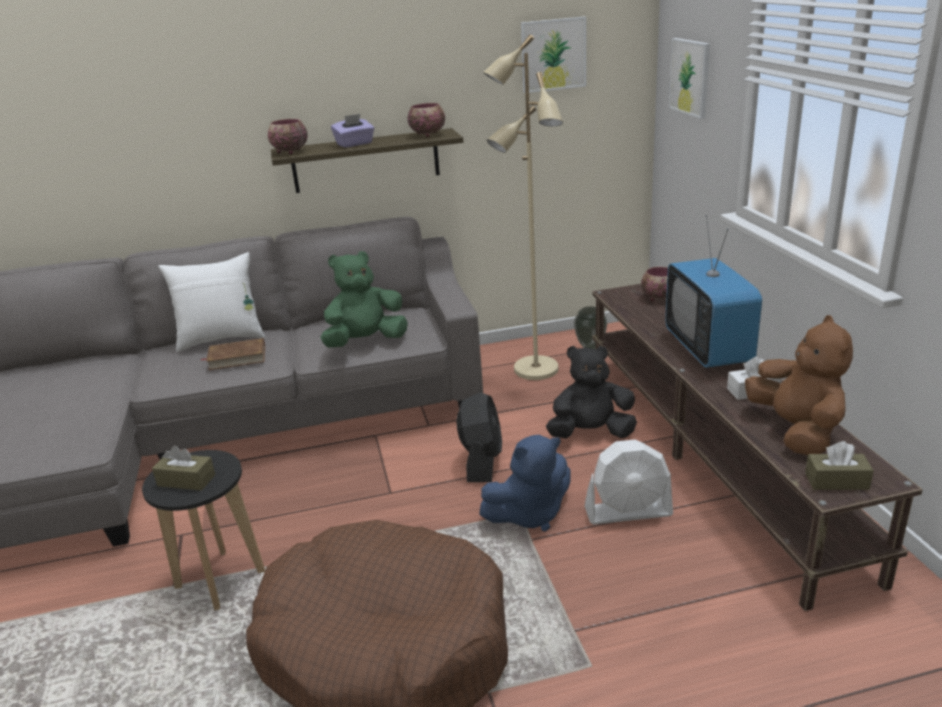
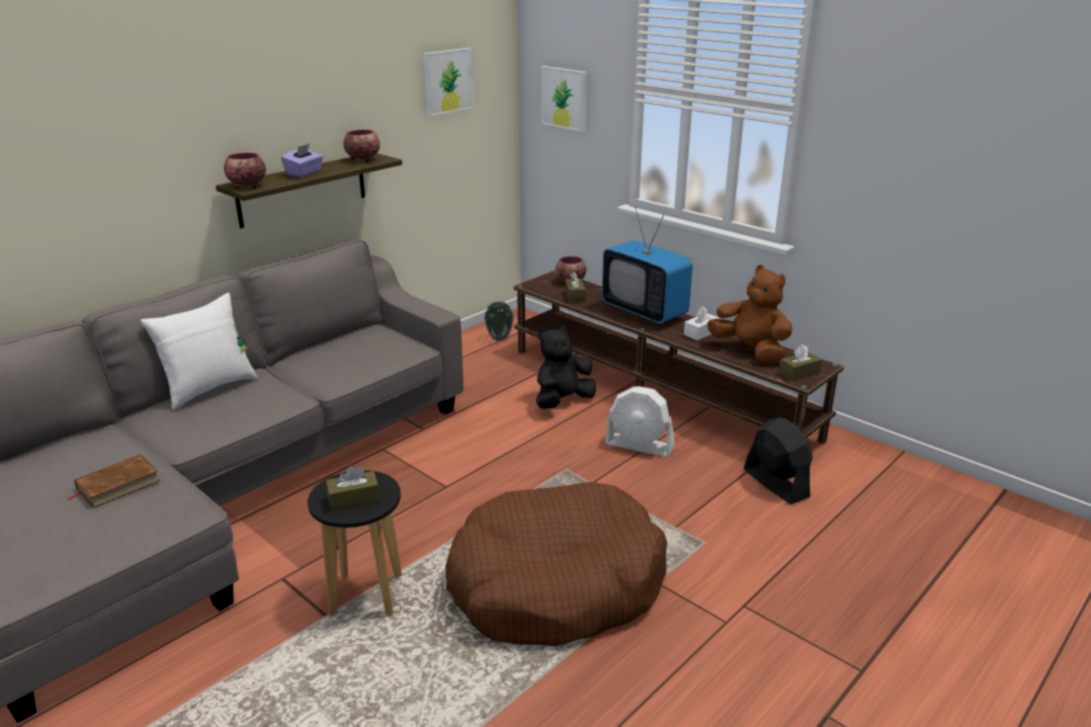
camera: 35 degrees left, 0 degrees up
(237, 358) = (251, 400): brown book -> brown book (118, 485)
(365, 341) = (366, 360): green plush toy -> none
(481, 461) = (498, 443): black fan -> black fan (775, 483)
(529, 514) = (573, 468): blue plush toy -> none
(535, 370) = (471, 365): beige floor lamp -> none
(628, 512) = (639, 445): white fan -> white fan turned 60 degrees clockwise
(646, 315) = (575, 296): none -> brown tissue box

